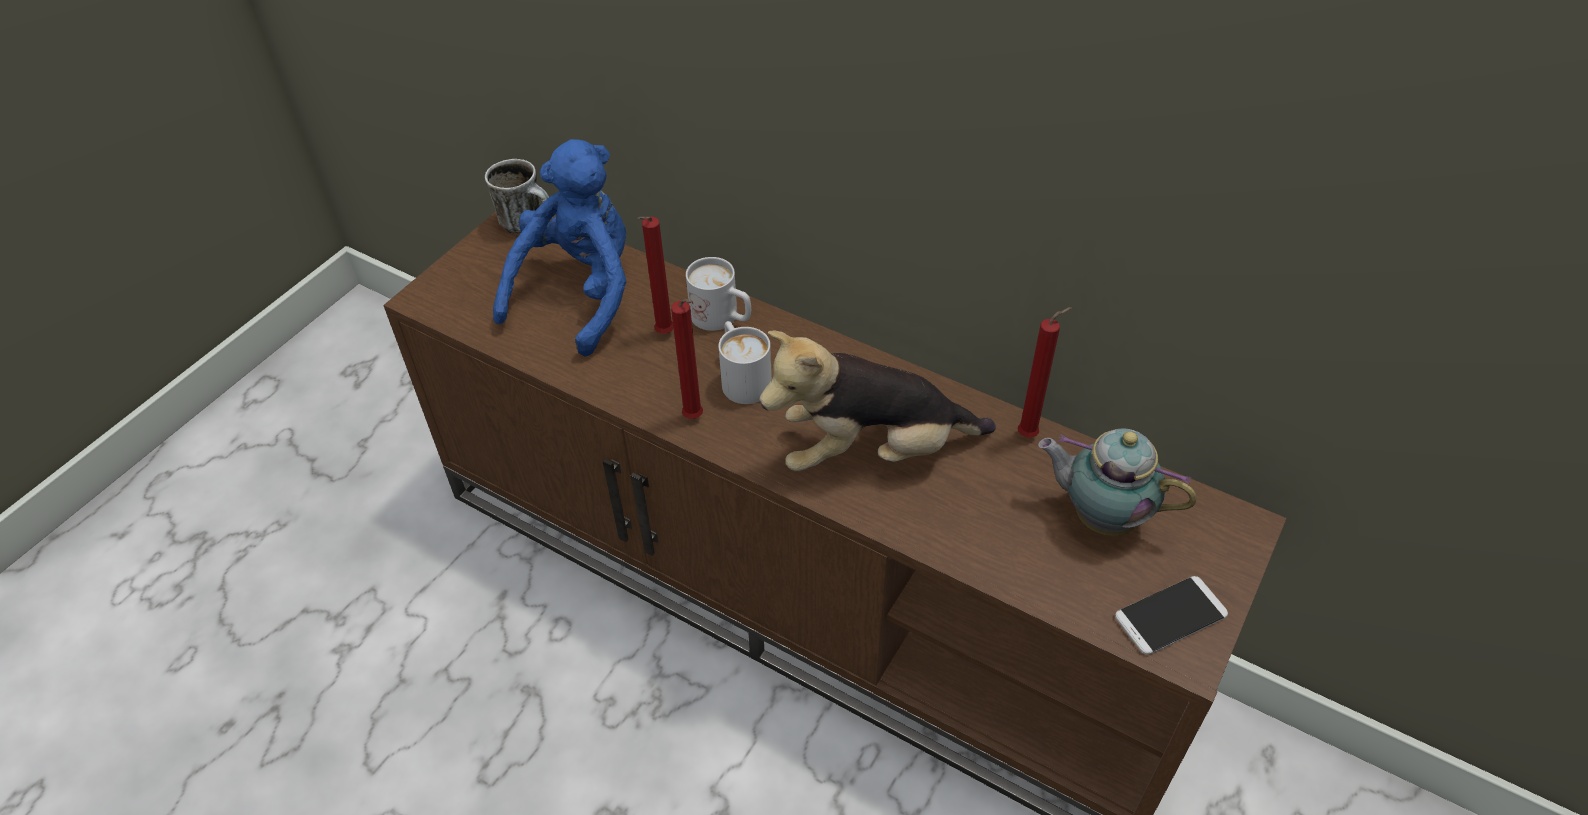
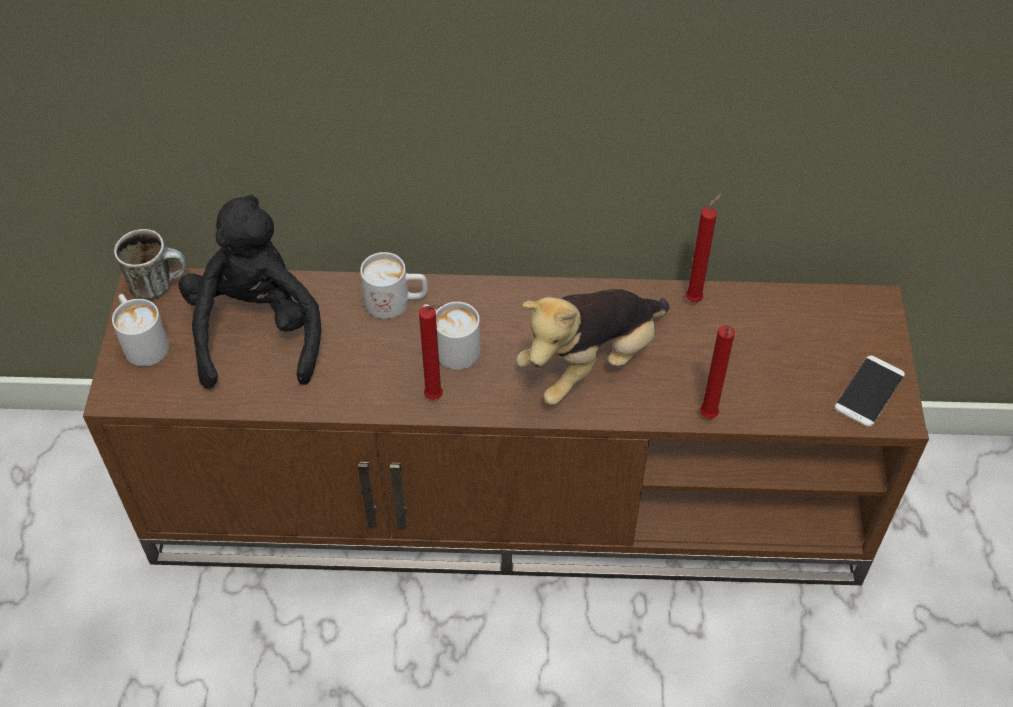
camera: 30 degrees left, 5 degrees up
(478, 264) = (142, 341): none -> white mug
(580, 294) = (257, 331): blue plush toy -> black plush toy
(662, 334) = (357, 337): red candle -> red candle (708, 417)
(1100, 516) = (781, 340): teapot -> none

